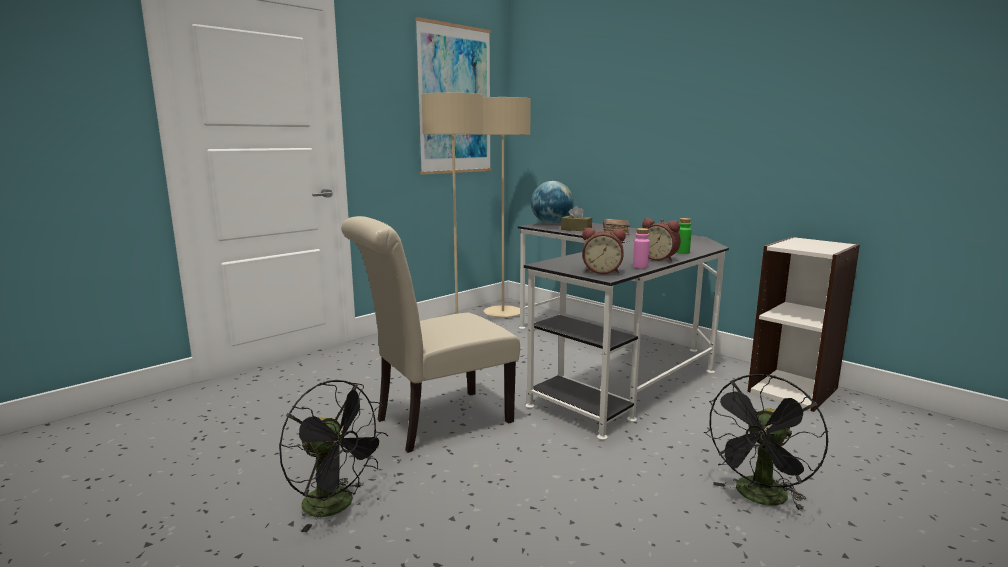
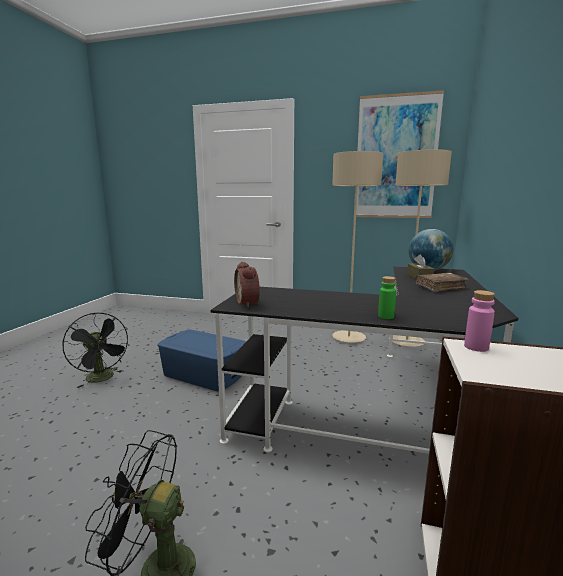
camera: 60 degrees right, 0 degrees up
(337, 505) = (103, 379): black fan -> black fan turned 45 degrees counterclockwise
(436, 422) = (203, 374): beige chair -> blue storage box
(640, 267) = (284, 310): pink bottle -> pink bottle (476, 347)
(659, 258) = (334, 312): alarm clock -> none

